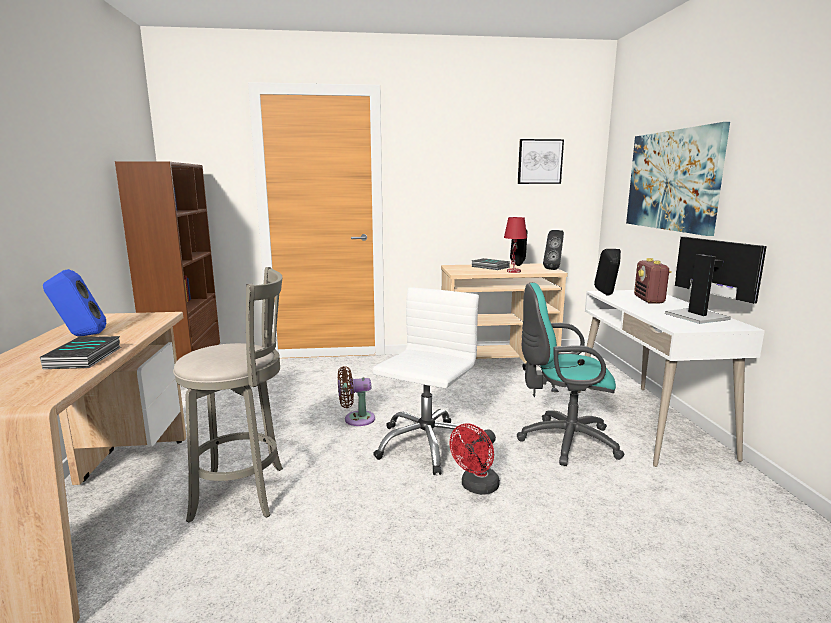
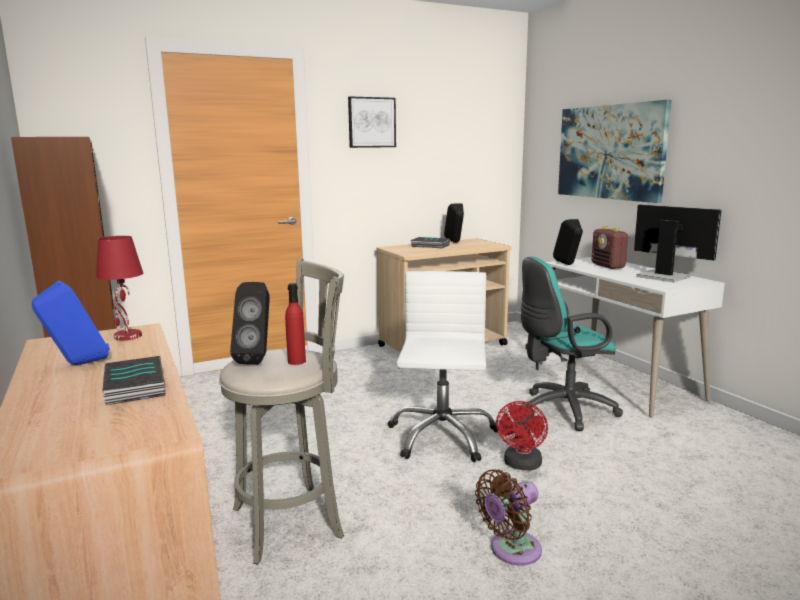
camera: 20 degrees left, 0 degrees up
(238, 355) = (296, 361): none -> red bottle
(356, 419) = (348, 424): brown fan -> brown fan (511, 551)
(513, 271) = (460, 248): red table lamp -> red table lamp (128, 336)
(539, 161) = (465, 133): picture -> picture (371, 122)
(553, 269) = (494, 244): black speaker -> black speaker (257, 359)

